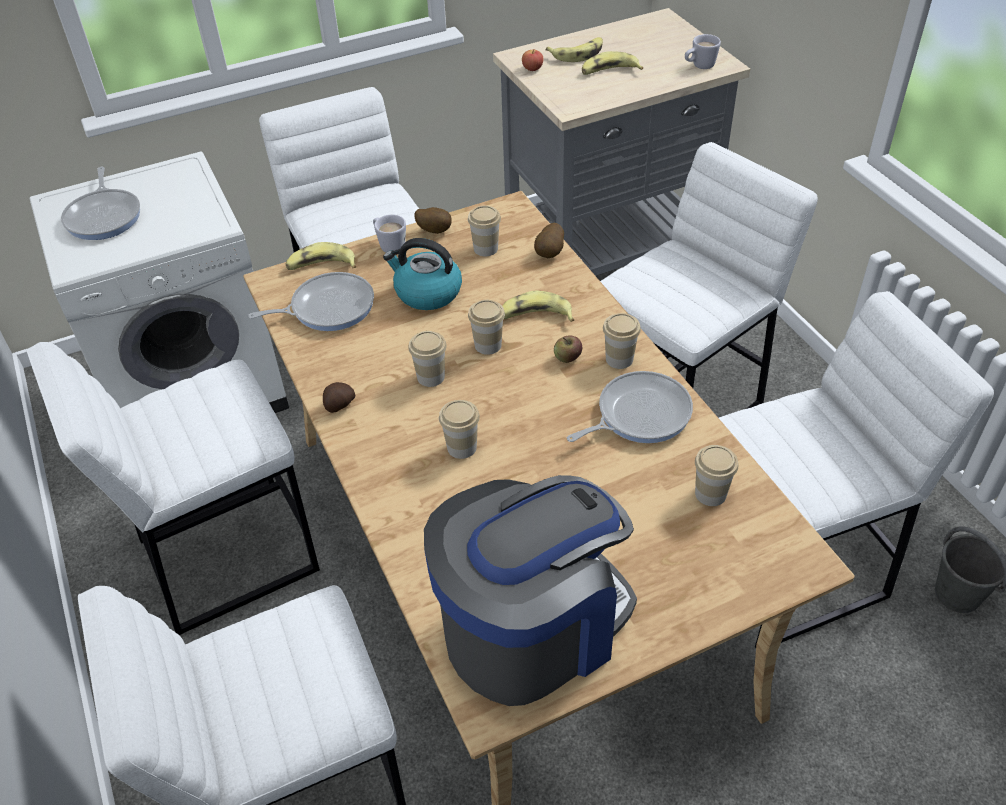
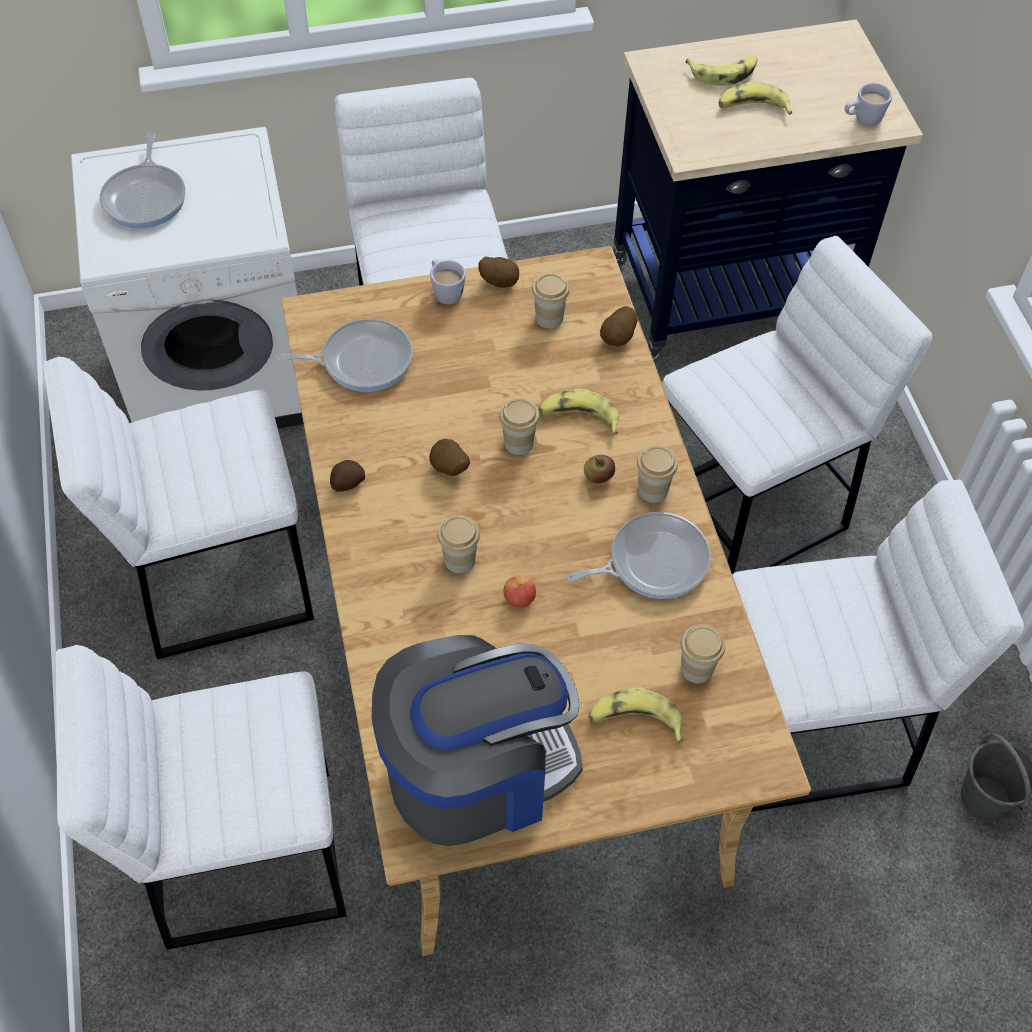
camera: 10 degrees right, 10 degrees up
(321, 266) = (366, 304): banana -> banana (634, 720)
(427, 293) = (471, 363): kettle -> none
(431, 377) = (449, 469): cup -> potato
(532, 68) = (663, 85): apple -> apple (519, 599)
(606, 254) = (727, 294): grey cart -> blue cart

